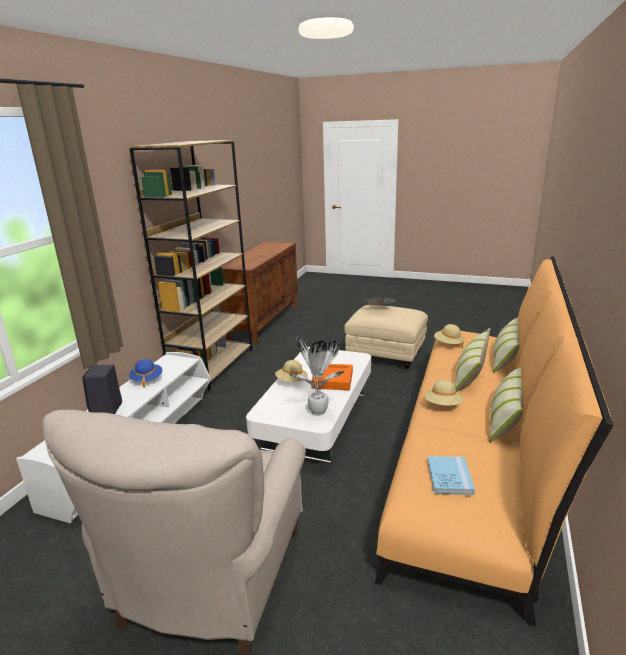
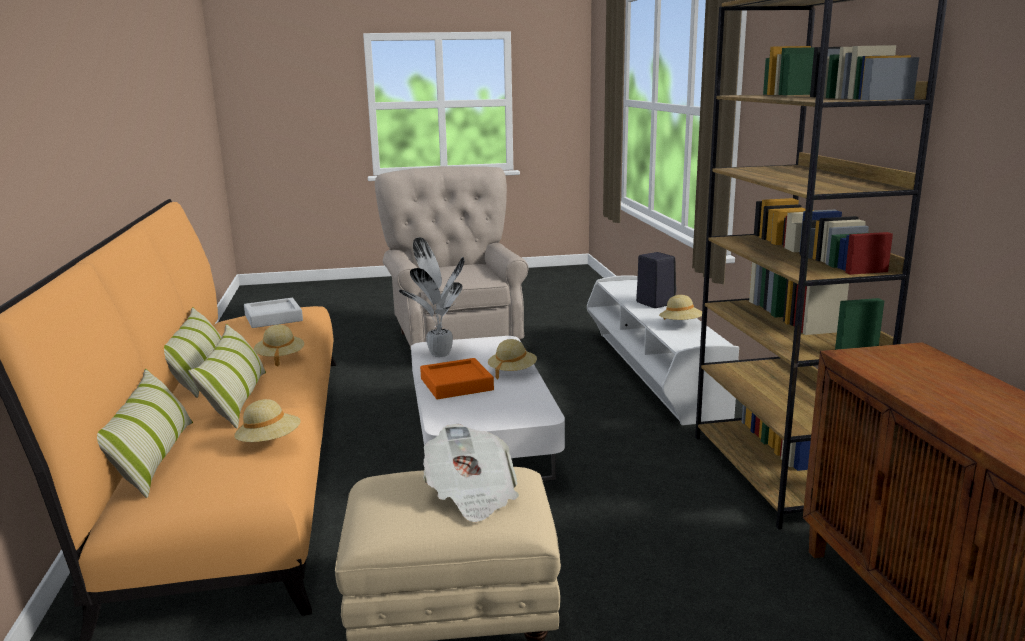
camera: 150 degrees right, 5 degrees down
(147, 379) = (681, 324): blue hat -> beige hat
(449, 477) = (273, 318): blue book -> grey tray

